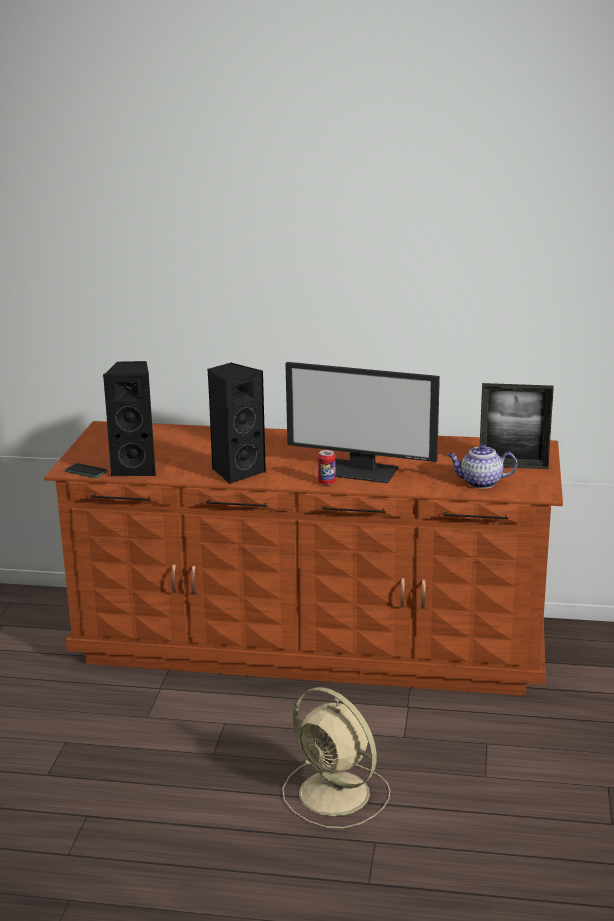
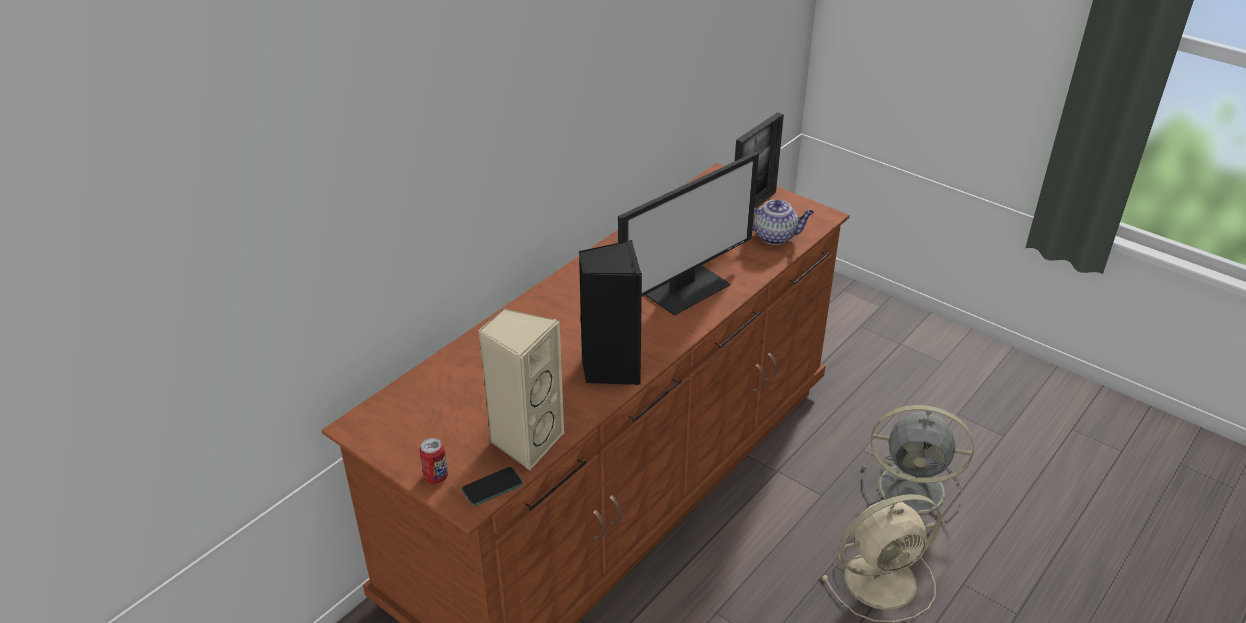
camera: 60 degrees left, 15 degrees up
(136, 468) = (525, 441): black speaker -> beige speaker
(326, 483) = (696, 320): can -> can (436, 477)
(468, 785) = (914, 489): none -> grey fan
(480, 483) = (775, 236): teapot -> teapot turned 120 degrees counterclockwise

